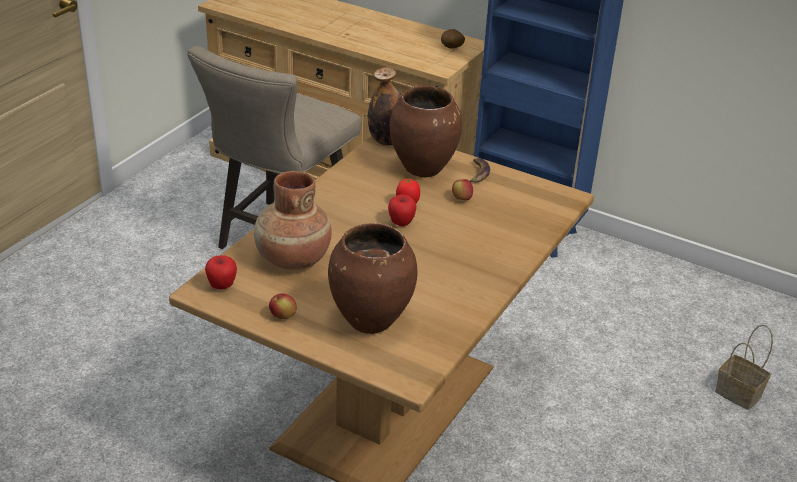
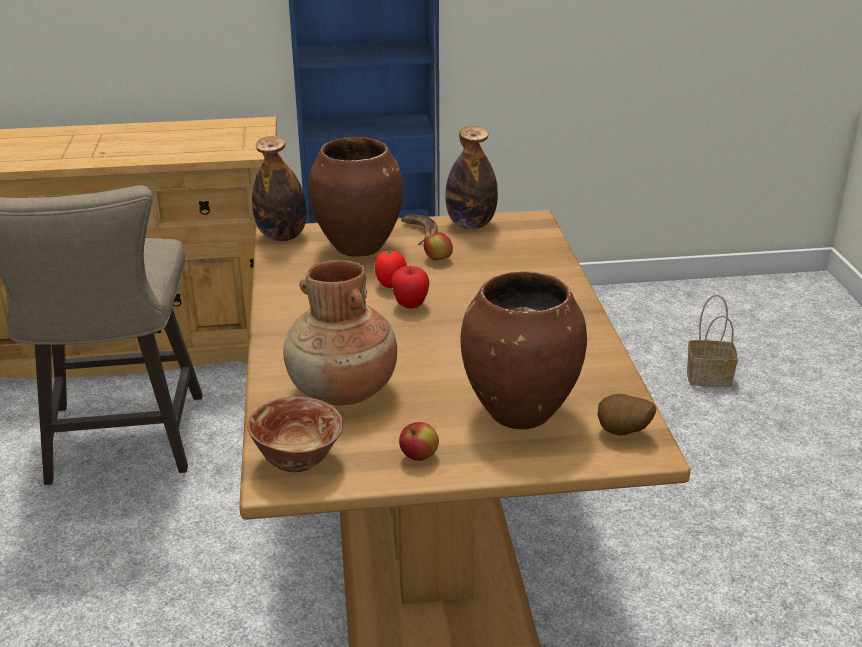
camera: 35 degrees left, 5 degrees down
(222, 286) = (297, 460): apple -> bowl
(451, 48) = (241, 132): potato -> potato (623, 433)
(519, 182) = (471, 224): none -> bottle

